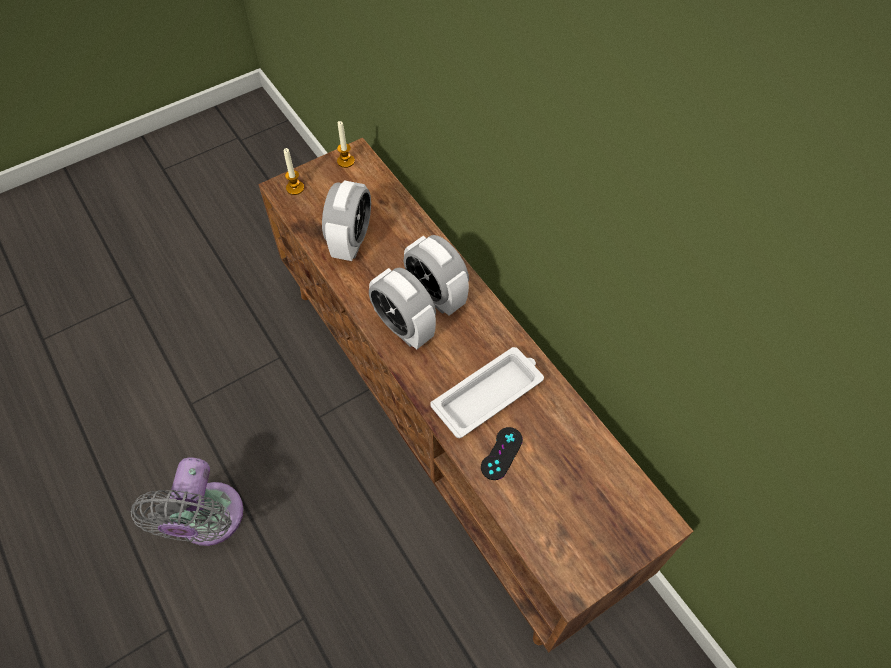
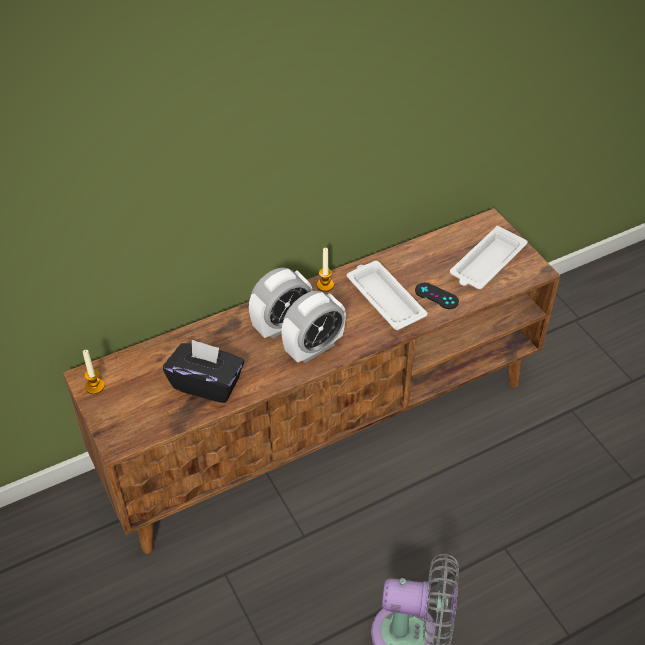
camera: 85 degrees left, 10 degrees down
(295, 188) = (122, 430): candle -> candle (325, 285)
(351, 242) = (207, 384): alarm clock -> black tissue box
(572, 517) = (486, 264): none -> white tray

